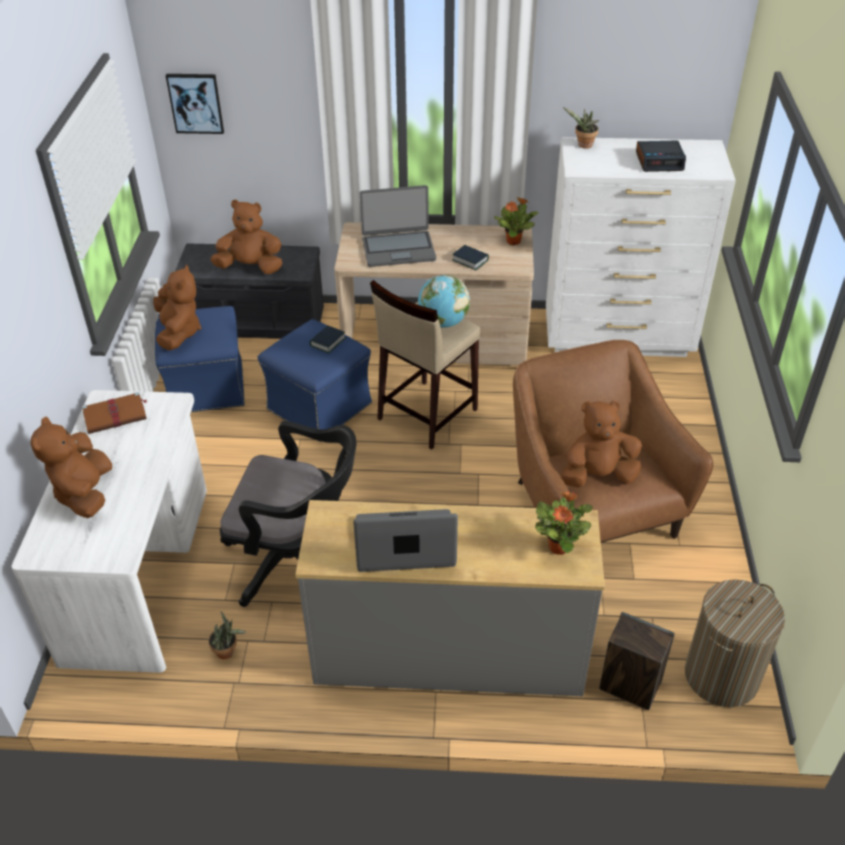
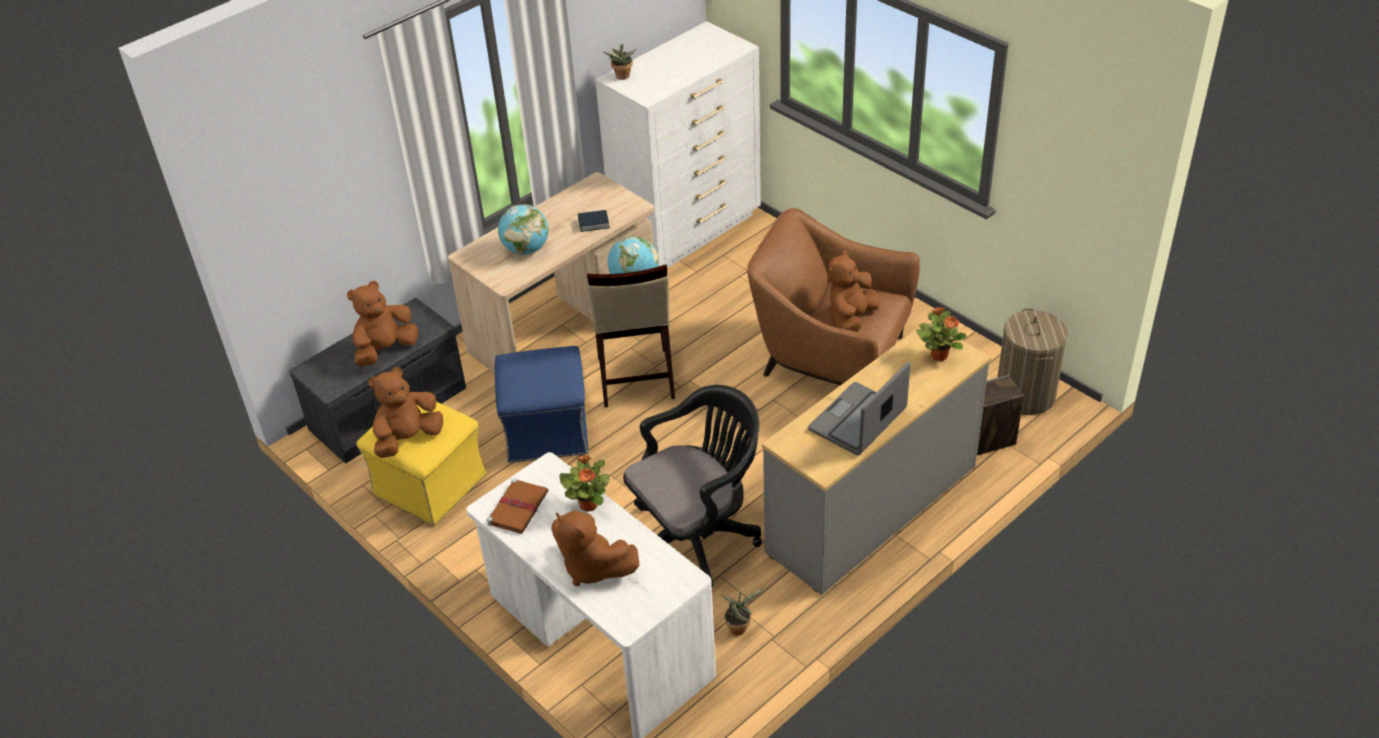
camera: 45 degrees left, 0 degrees up
(178, 332) = (408, 439): brown plush toy -> brown plush toy turned 75 degrees counterclockwise
(196, 103) = (276, 214): picture -> none
(206, 388) = (430, 485): blue ottoman -> yellow ottoman
(327, 342) = (543, 361): book -> none
(398, 249) = (526, 249): laptop -> globe
(514, 241) = (602, 190): potted plant -> potted plant (588, 504)
(659, 161) = (692, 60): alarm clock -> none

